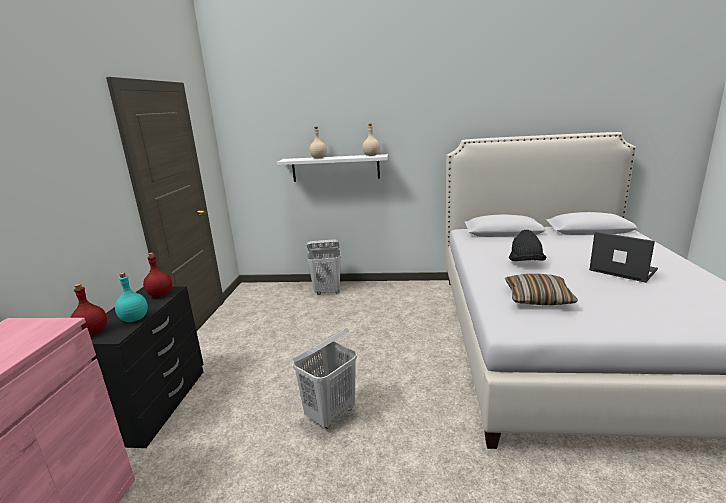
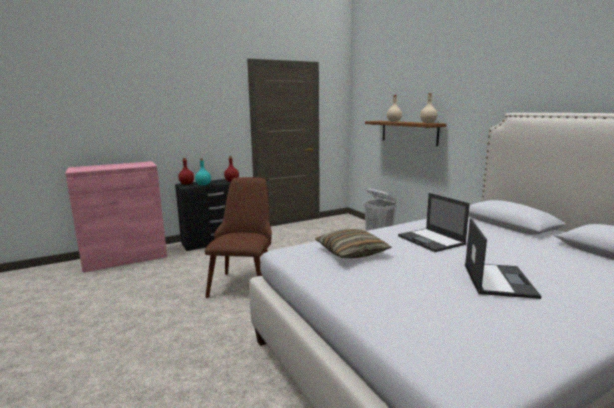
camera: 55 degrees right, 5 degrees down
(331, 414) = (245, 281): white laundry basket -> brown chair
(335, 168) = (408, 132): white shelf -> brown shelf
(526, 263) = (431, 240): black hat -> laptop

